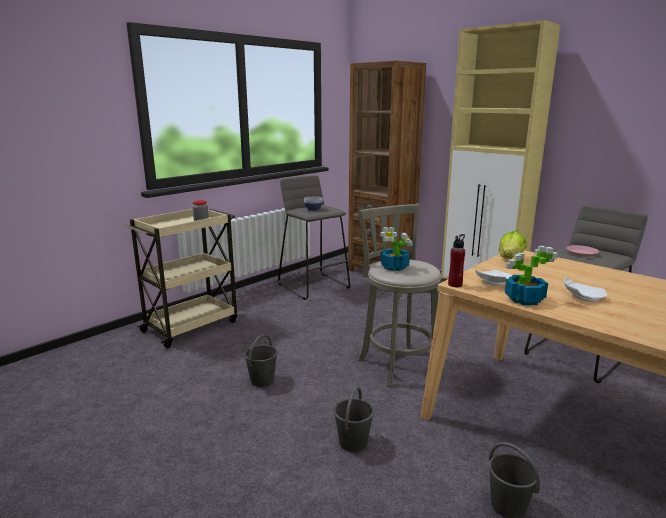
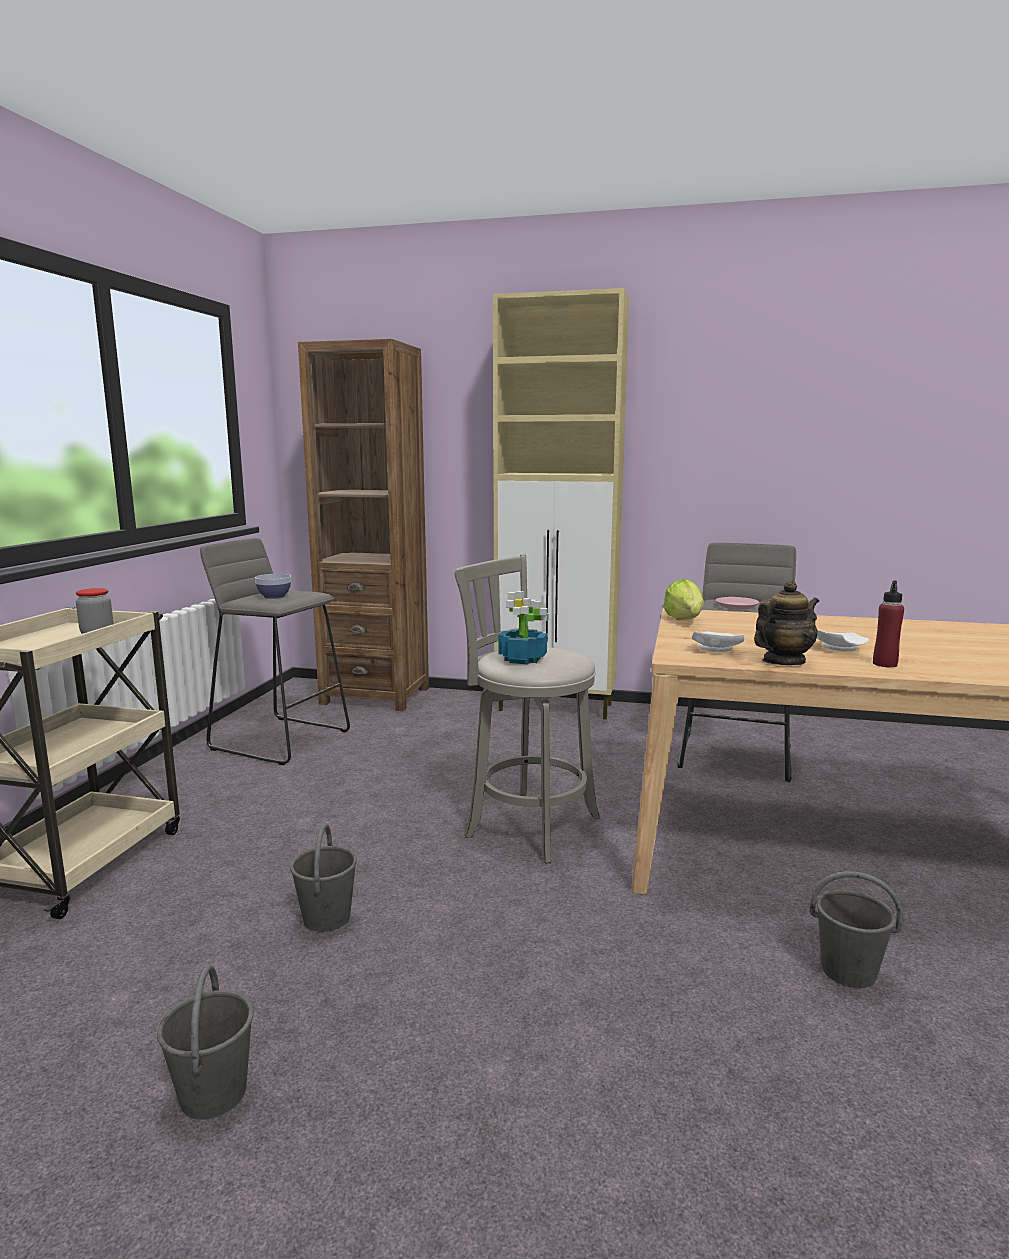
camera: 30 degrees left, 5 degrees down
(353, 442) = (575, 965): grey bucket -> grey bucket (213, 1094)
(455, 284) = (675, 659): red bottle -> red bottle (885, 664)
(523, 299) = (783, 662): potted plant -> teapot

